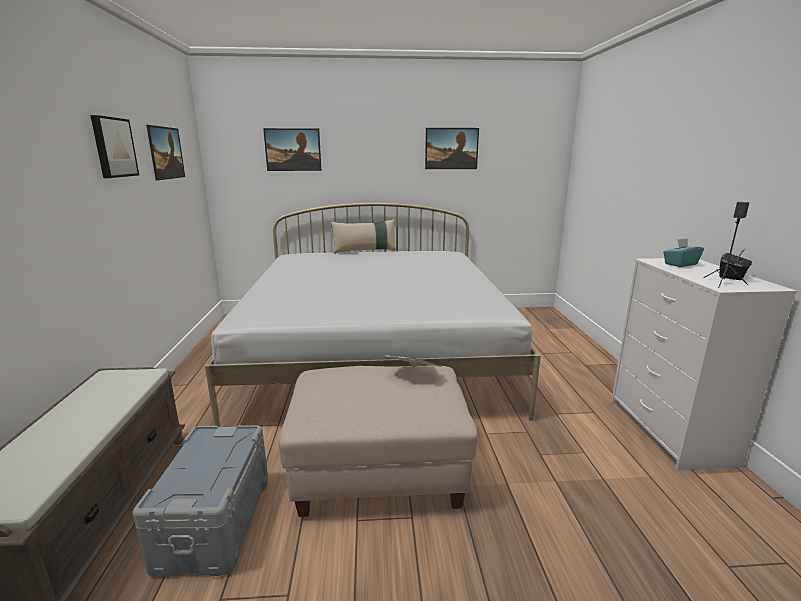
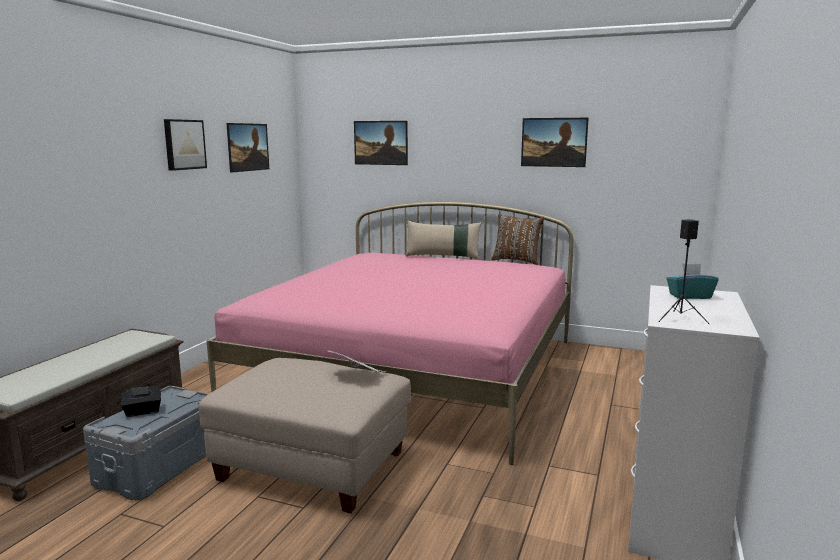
camera: 25 degrees right, 5 degrees down
(375, 353) = (414, 370): white bed -> pink bed
(426, 249) = (516, 261): none -> brown pillow
(732, 276) = (718, 314): black tissue box -> black tissue box (142, 411)

